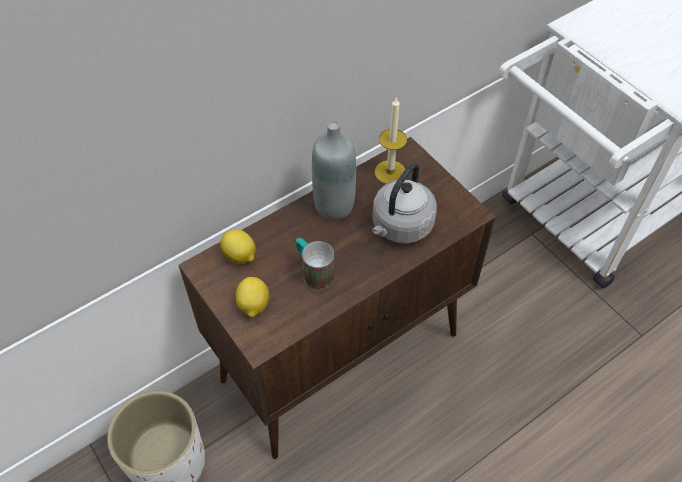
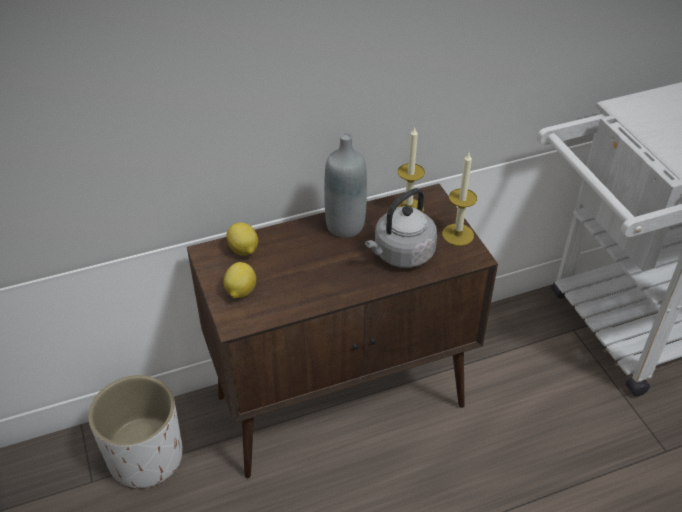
camera: 15 degrees right, 10 degrees down
(314, 272) = (306, 276): mug -> none
(447, 192) = (458, 234): none -> candle

